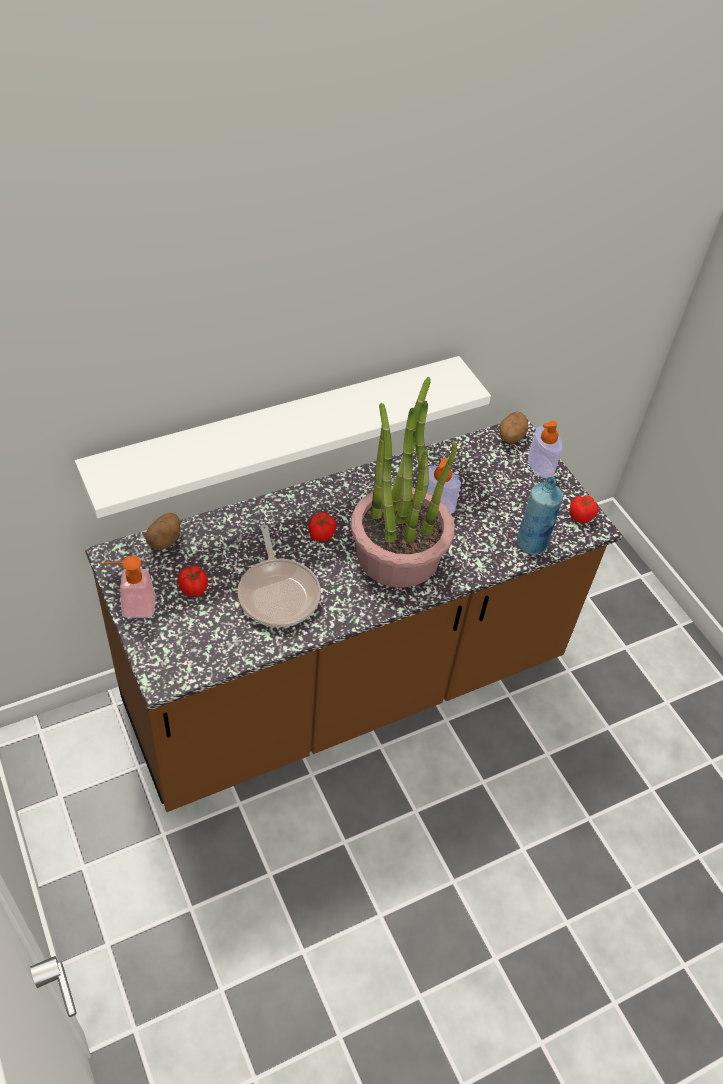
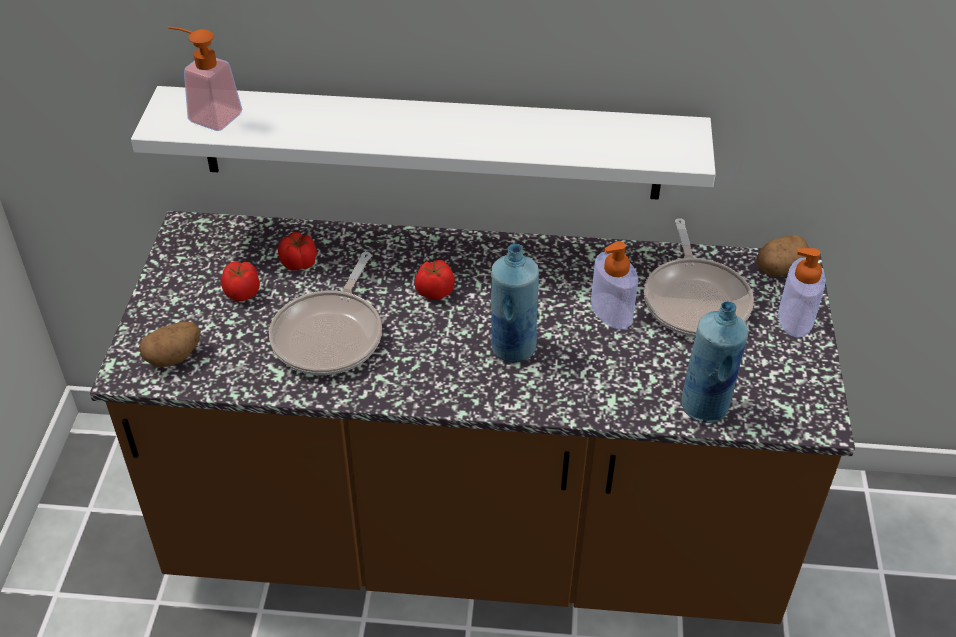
camera: 35 degrees right, 5 degrees down
(131, 606) = (163, 285): soap dispenser -> soap dispenser (208, 115)
(165, 540) = (255, 232): potato -> potato (174, 357)
(398, 553) = (512, 348): potted plant -> blue bottle
(479, 476) = (695, 300): none -> frying pan
(581, 516) = (807, 401): tomato -> tomato (299, 263)

